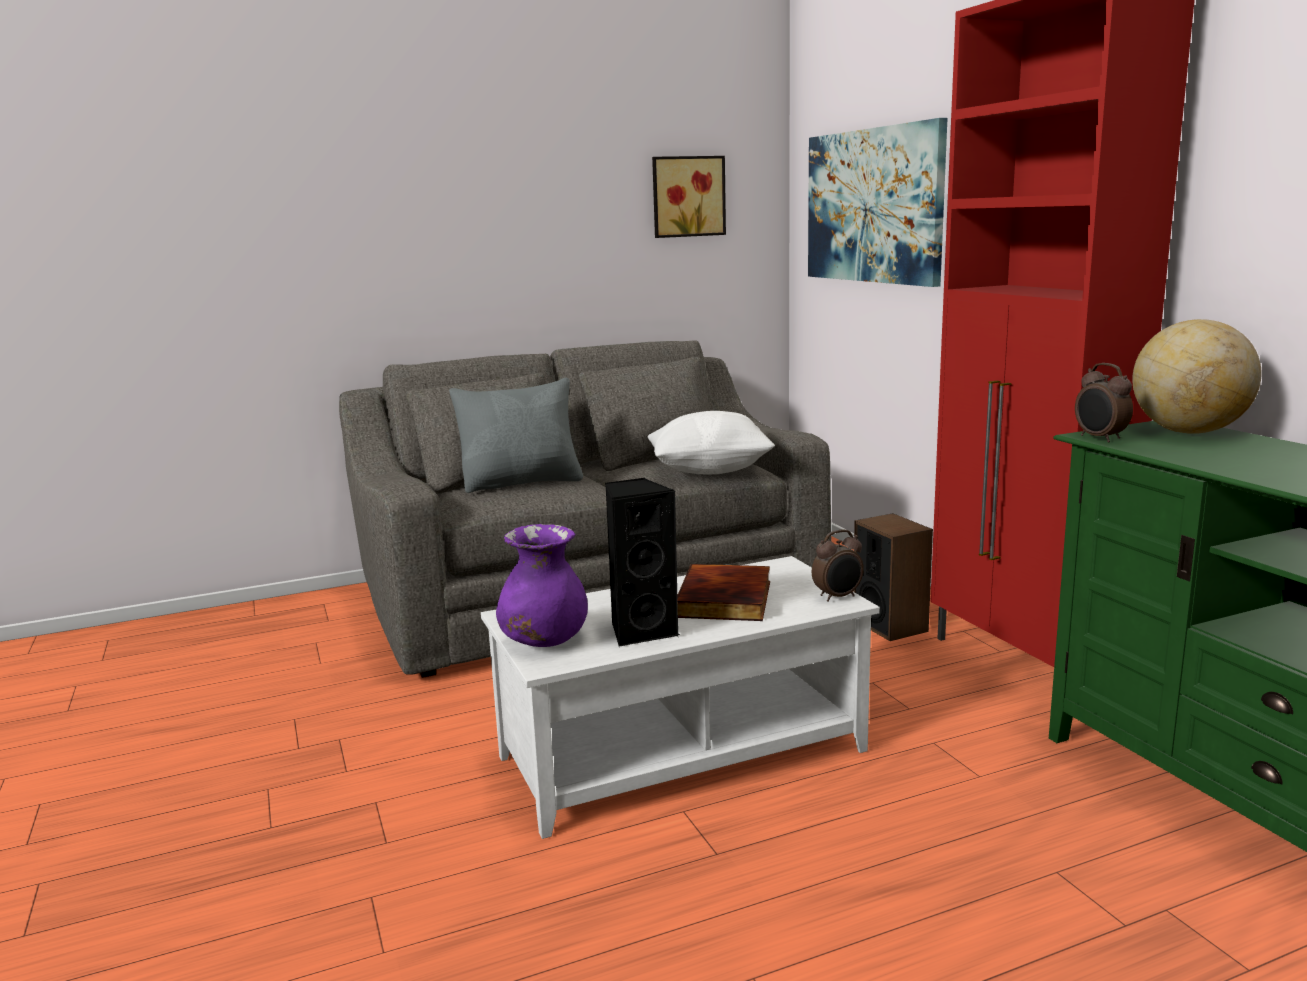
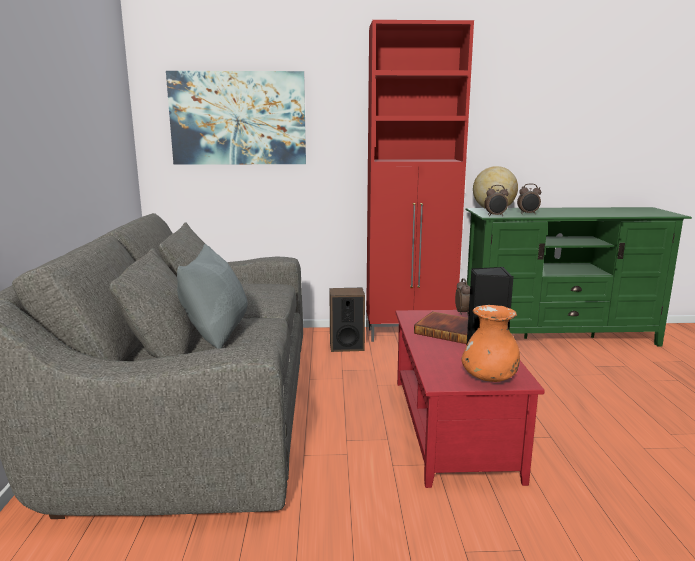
camera: 70 degrees left, 0 degrees up
(544, 641) = (489, 378): purple vase -> orange vase
(681, 752) = (450, 426): white coffee table -> red coffee table
(687, 196) = (102, 105): picture -> none
(710, 471) = (266, 290): white pillow -> none
(1200, 453) = (528, 214): none -> alarm clock

